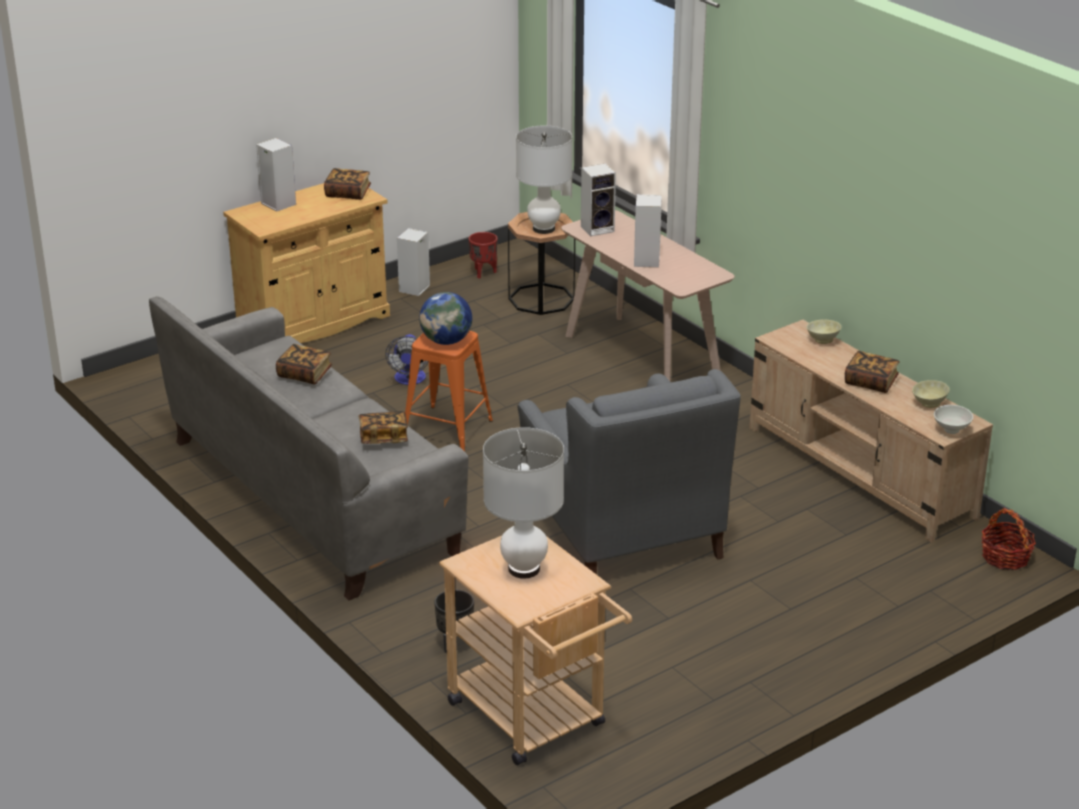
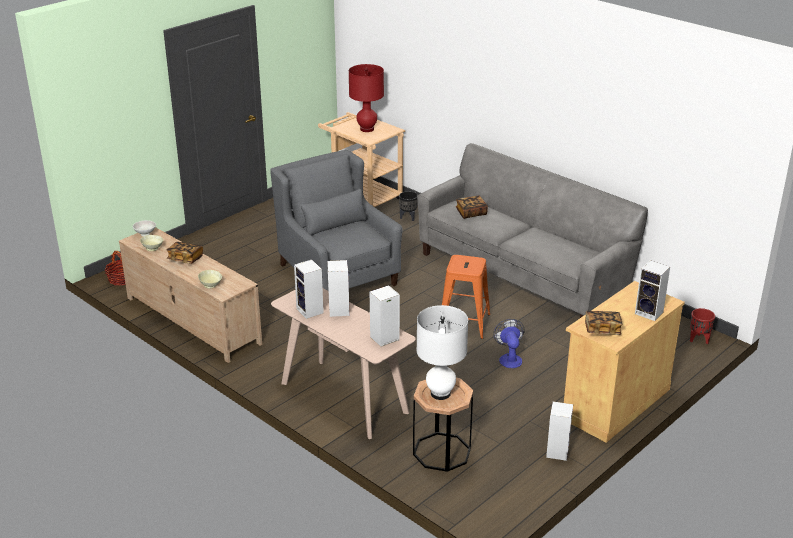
camera: 170 degrees right, 0 degrees up
(304, 374) = (542, 243): book -> none
(446, 341) = (464, 263): globe -> none
(483, 272) = (506, 480): red planter -> red planter (699, 340)
(523, 569) = (367, 129): white table lamp -> red table lamp
(682, 262) = (311, 311): none -> speaker

